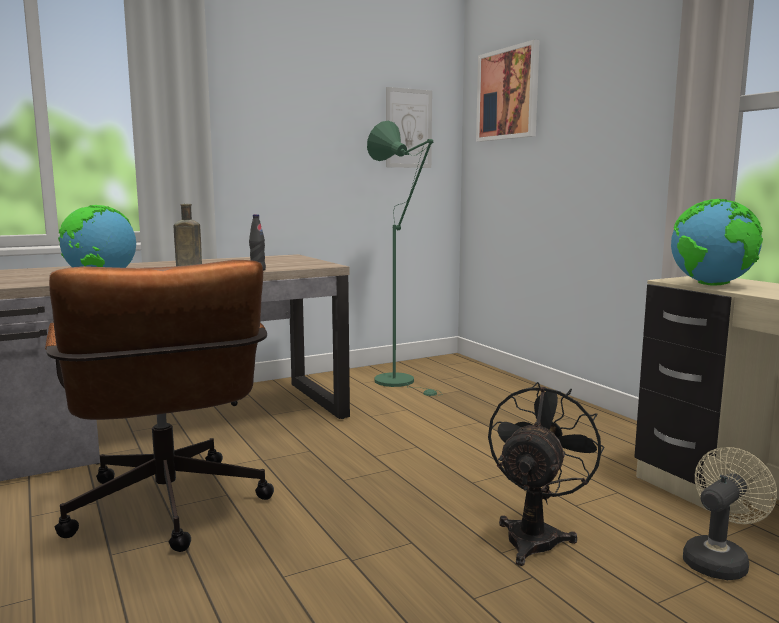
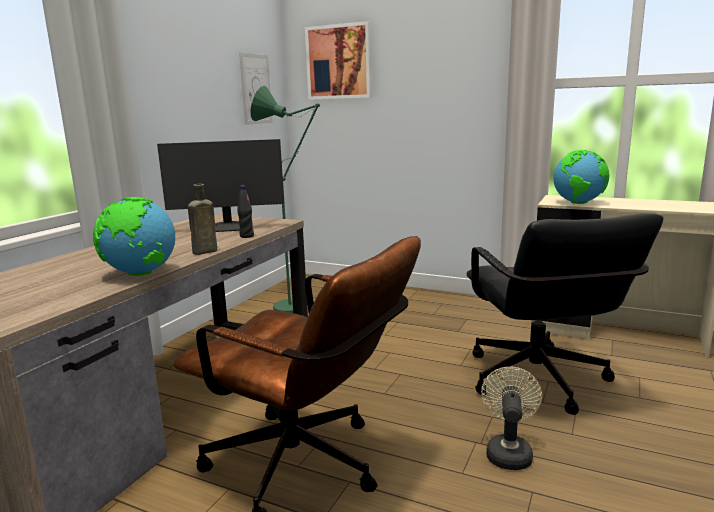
camera: 35 degrees left, 5 degrees up
(269, 263) = (228, 228): none -> monitor
(535, 535) = (541, 384): black fan -> black office chair
(719, 560) = (627, 364): beige fan -> beige fan (508, 451)

